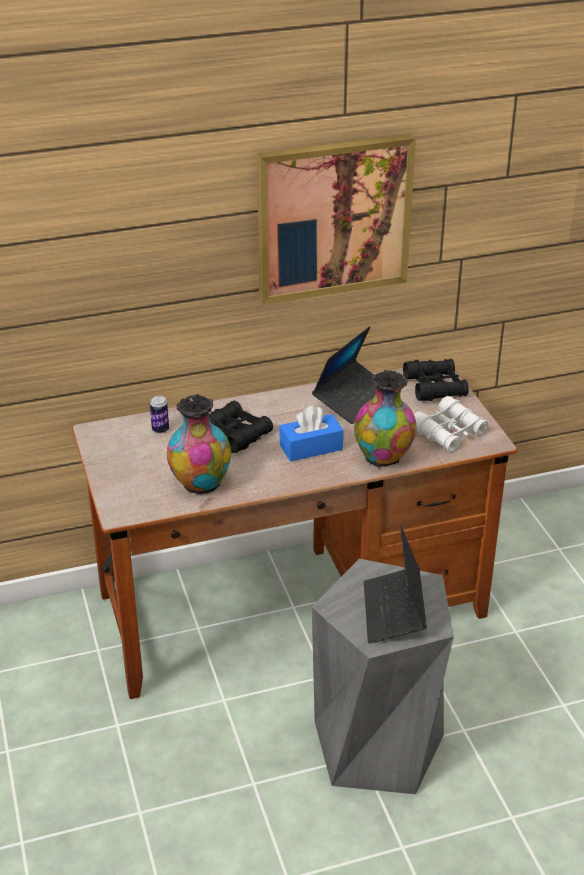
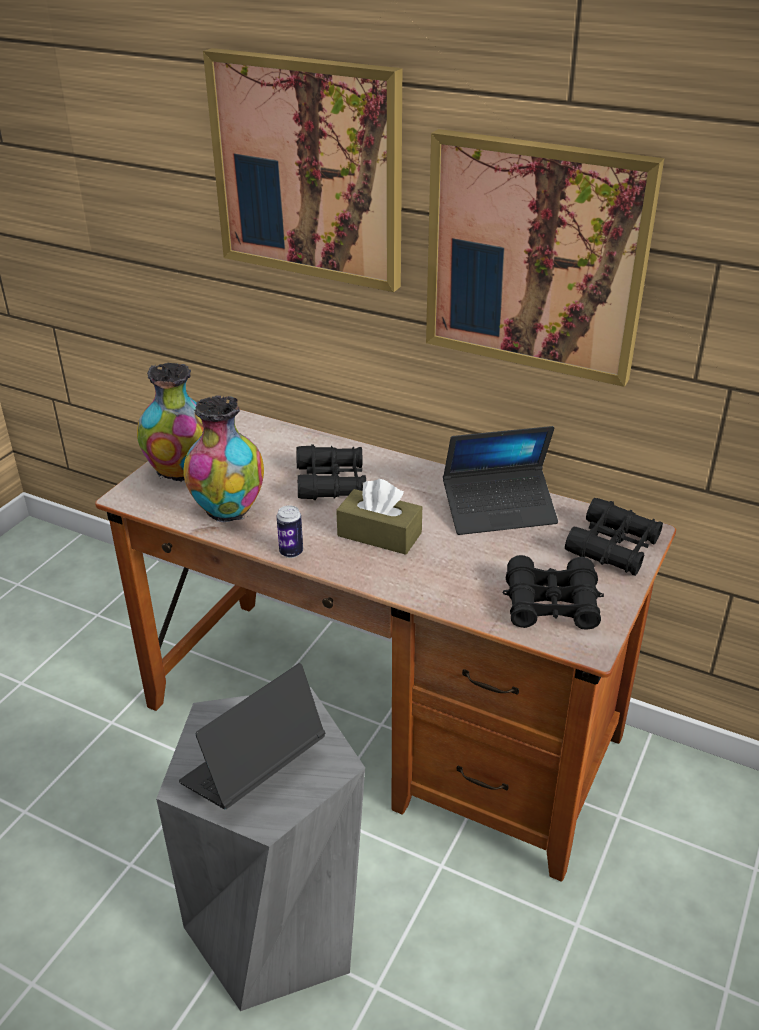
camera: 45 degrees right, 0 degrees up
(149, 208) = (308, 170): none -> picture
(160, 429) = (278, 444): can -> can (291, 552)
(311, 447) = (379, 534): blue tissue box -> brown tissue box
(383, 457) = (435, 587): vase -> vase (181, 471)
(449, 432) = (551, 604): white binoculars -> black binoculars

